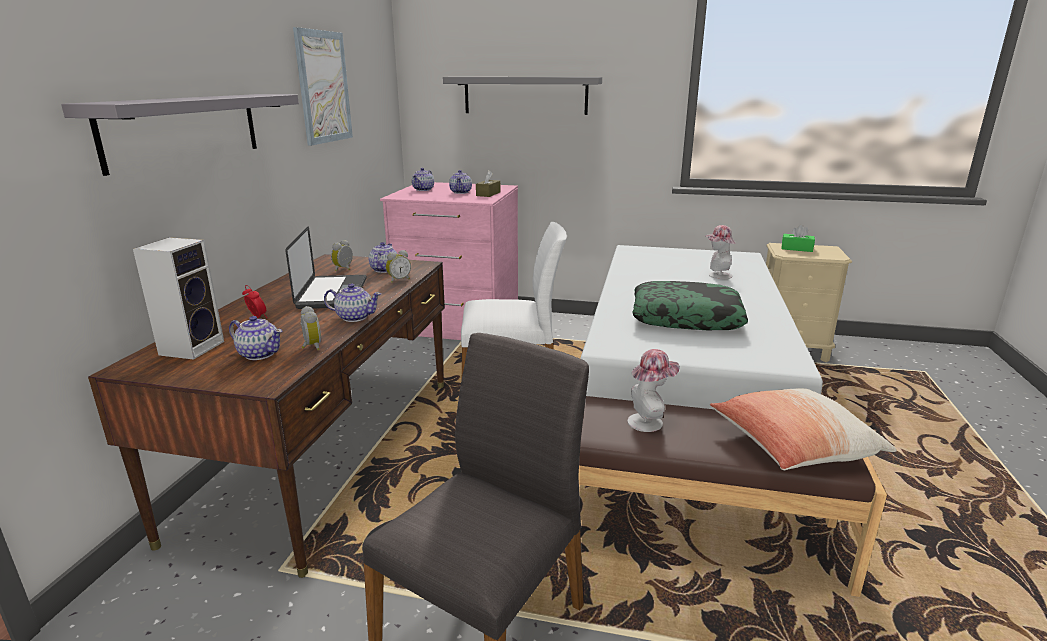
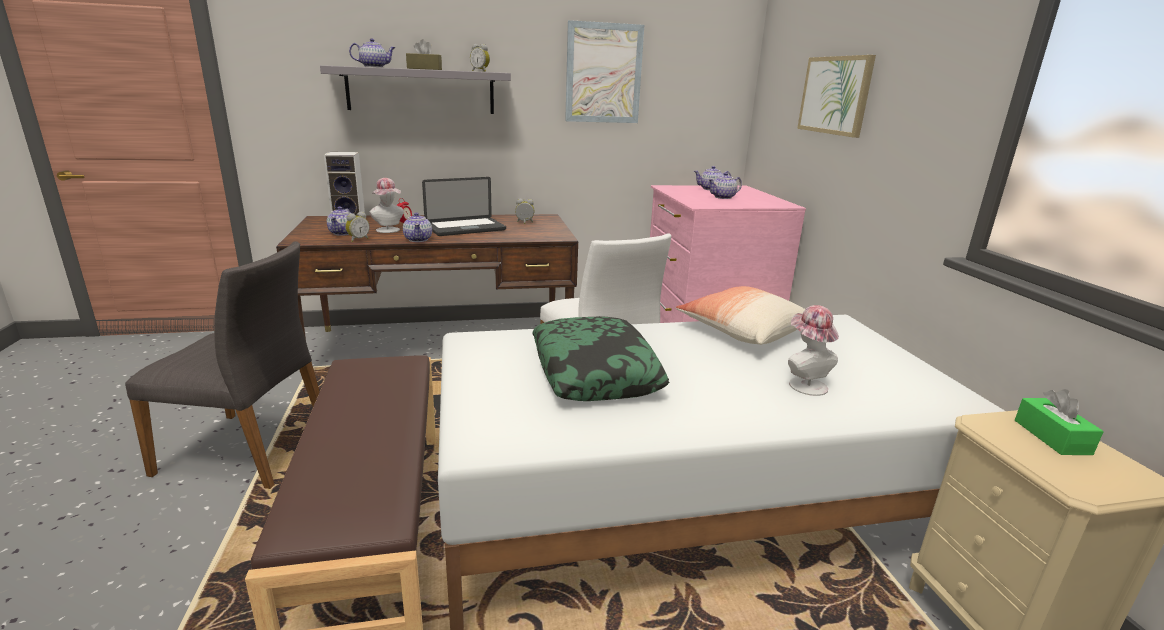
camera: 65 degrees right, 0 degrees up
(384, 269) = (535, 231): teapot -> teapot (374, 67)
(398, 280) = (512, 237): alarm clock -> alarm clock (481, 71)
(488, 194) = (733, 204): brown tissue box -> brown tissue box (424, 69)
(525, 95) = (835, 95): grey shelf -> picture
(649, 421) = (377, 400): hat -> hat (389, 230)
(792, 446) = (335, 490): pillow -> pillow (743, 331)

